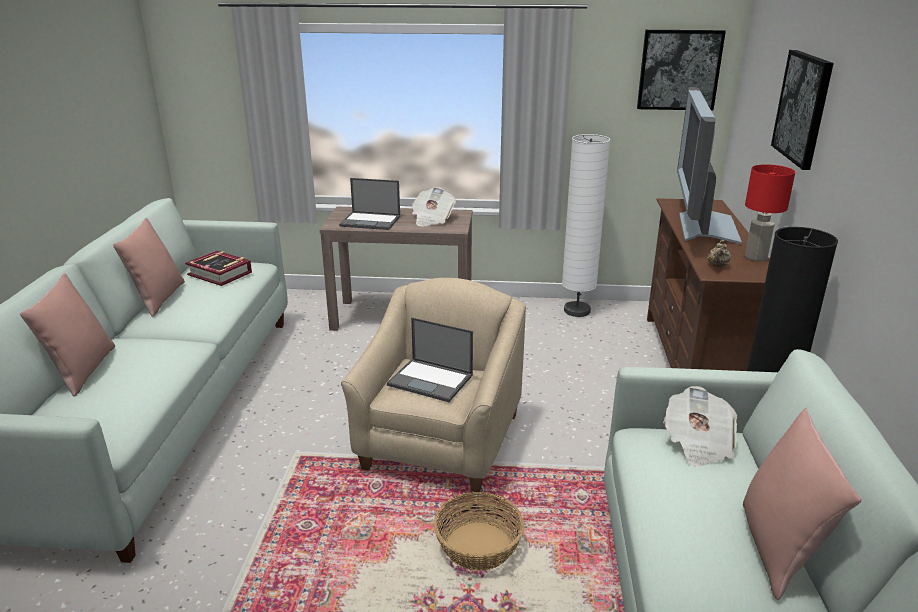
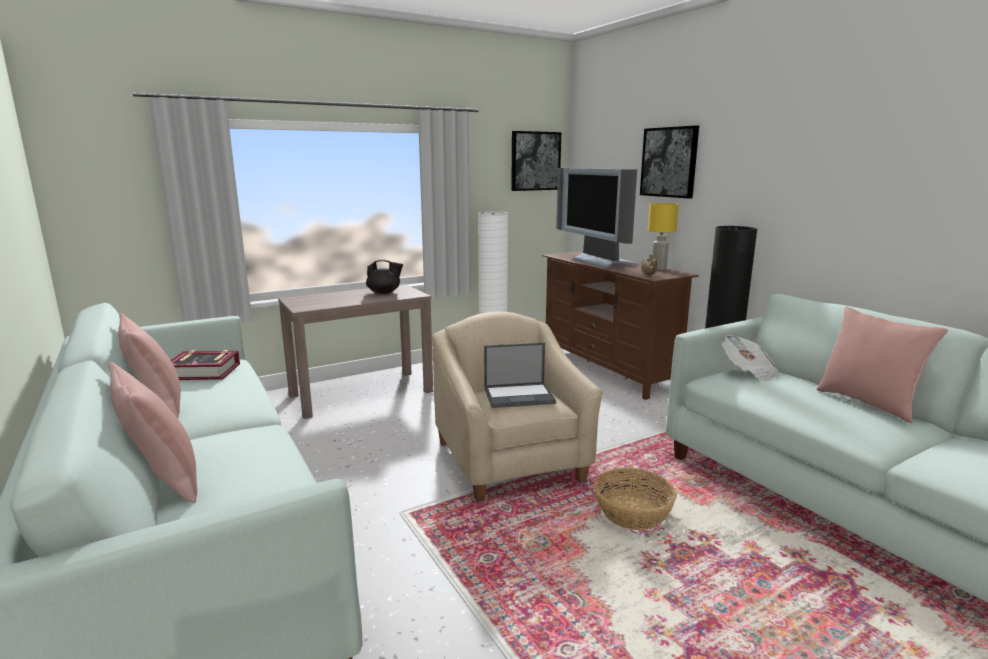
camera: 35 degrees left, 10 degrees down
(371, 221) = (333, 301): laptop -> none
(432, 219) = (384, 293): newspaper -> black teapot
(756, 258) = (659, 268): red table lamp -> yellow table lamp

